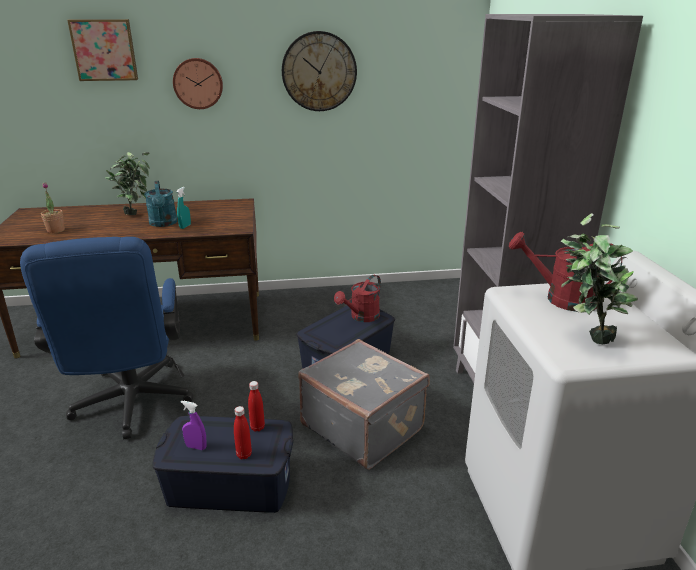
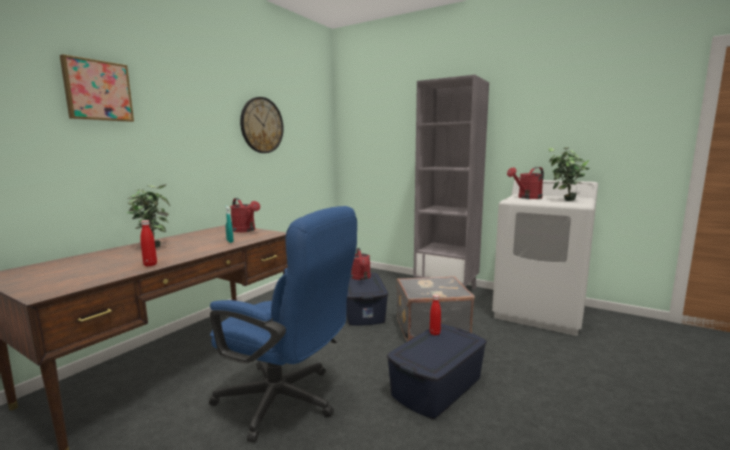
camera: 50 degrees left, 15 degrees down
(56, 230) = (103, 271): potted plant -> none
(163, 224) = (205, 244): turquoise watering can -> none
(196, 447) = (432, 357): purple spray bottle -> none
(198, 83) = (182, 128): wall clock -> none
(235, 214) = (246, 230): none -> red watering can
(244, 455) = (458, 344): red bottle -> red bottle (150, 265)

